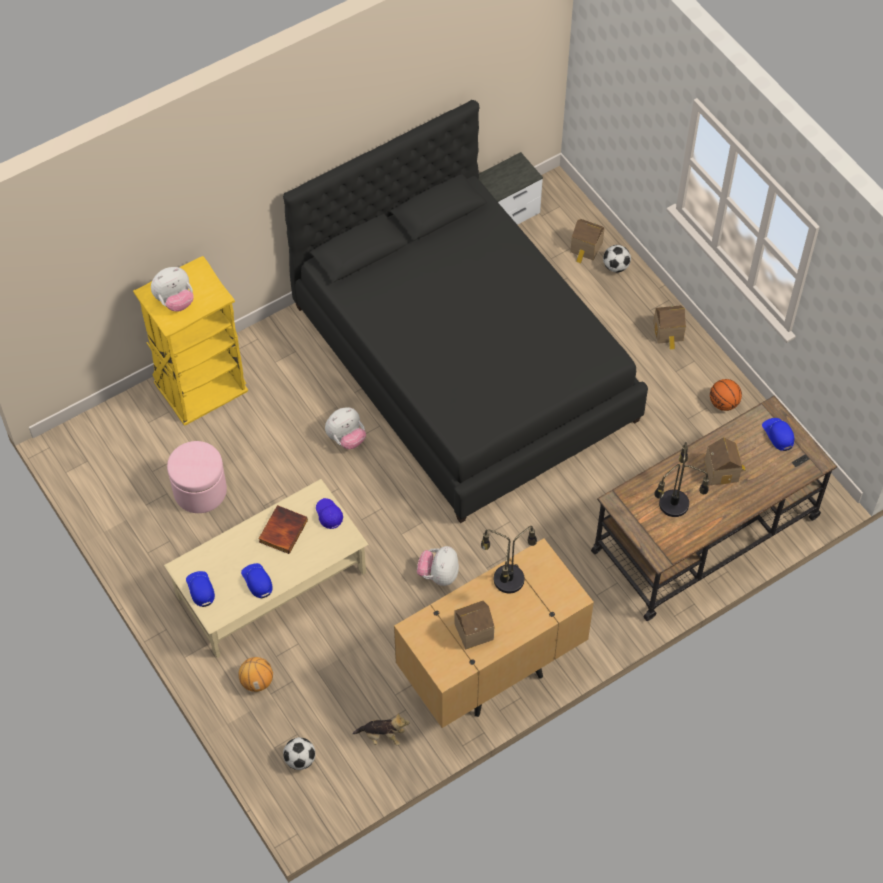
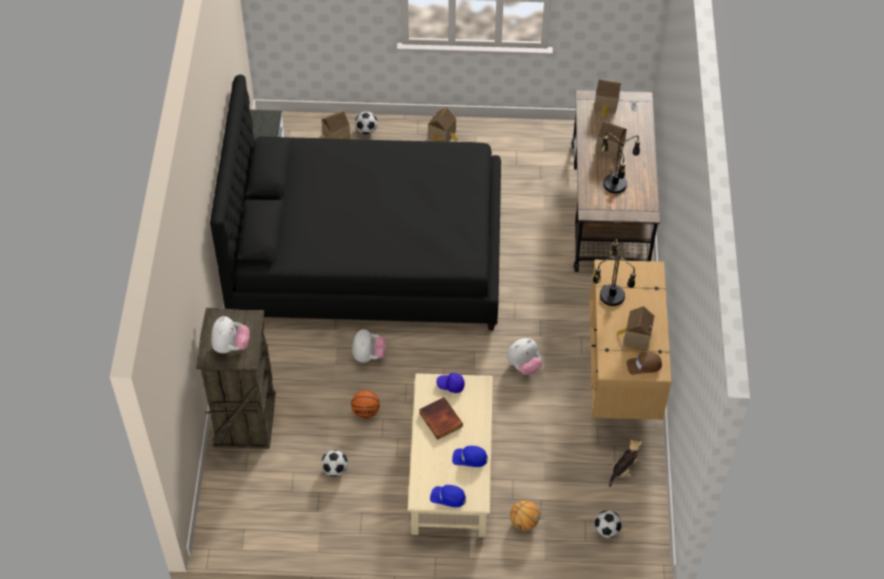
camera: 55 degrees left, 5 degrees down
(200, 491) = (335, 469): pink ottoman -> football
(201, 386) = (245, 418): yellow bookcase -> brown bookcase
(438, 574) = (524, 365): plush toy -> plush toy turned 75 degrees counterclockwise
(442, 657) = (644, 365): none -> brown cap
(723, 403) = (520, 140): basketball -> basketball (365, 411)
(778, 435) = (606, 105): blue cap -> toy house

